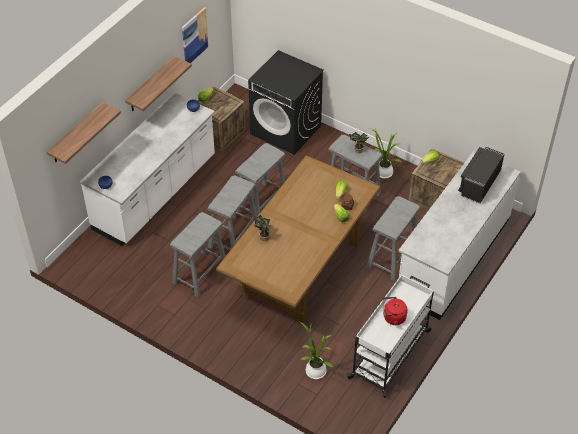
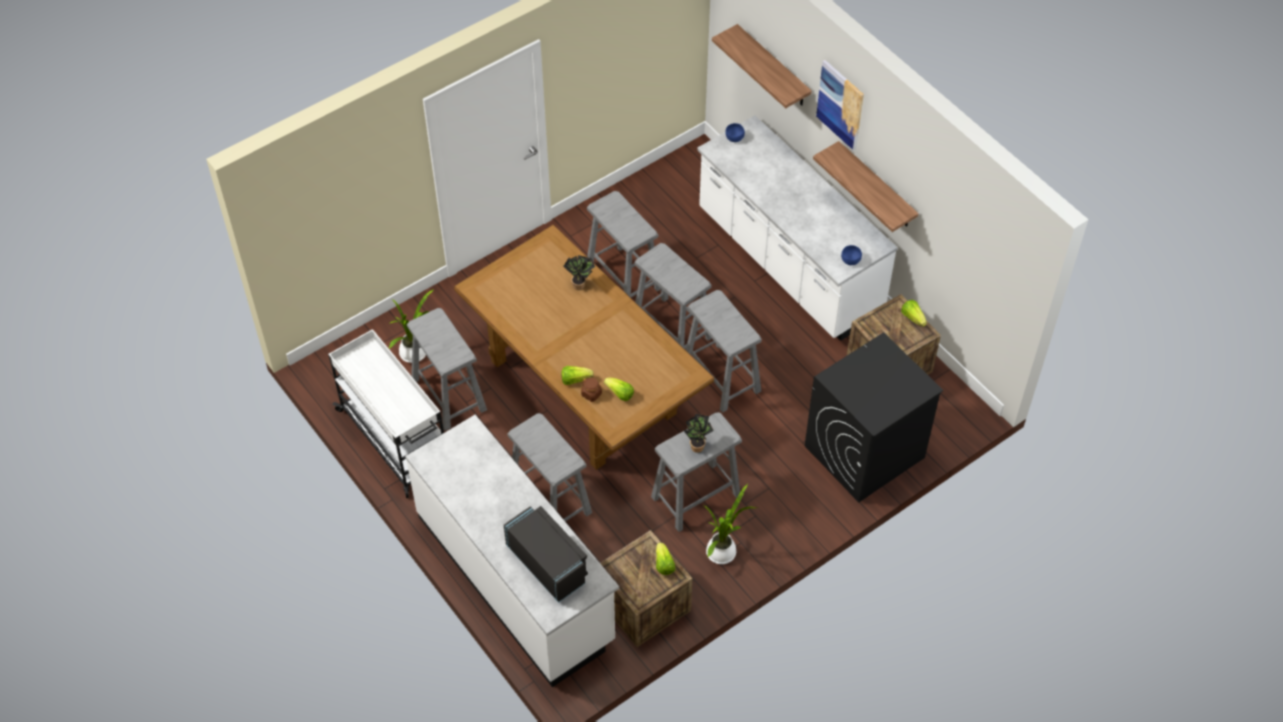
camera: 110 degrees right, 5 degrees up
(194, 36) = (956, 247): picture -> picture (840, 104)
(340, 337) = (448, 394): none -> grey stool
(393, 318) = (385, 386): red kettle -> none

